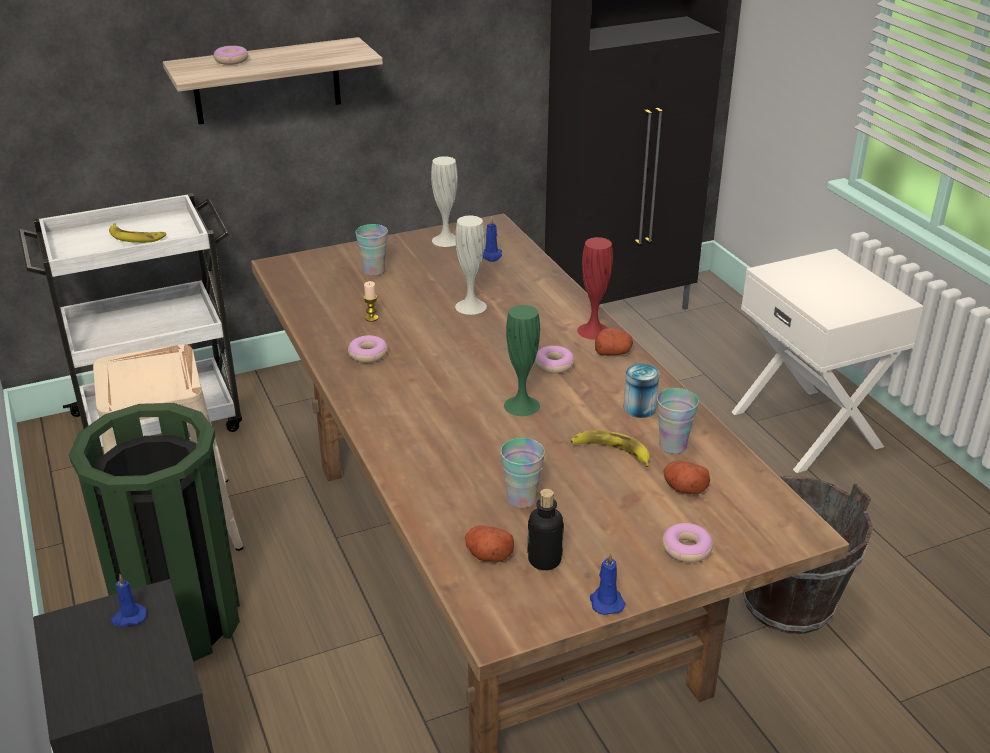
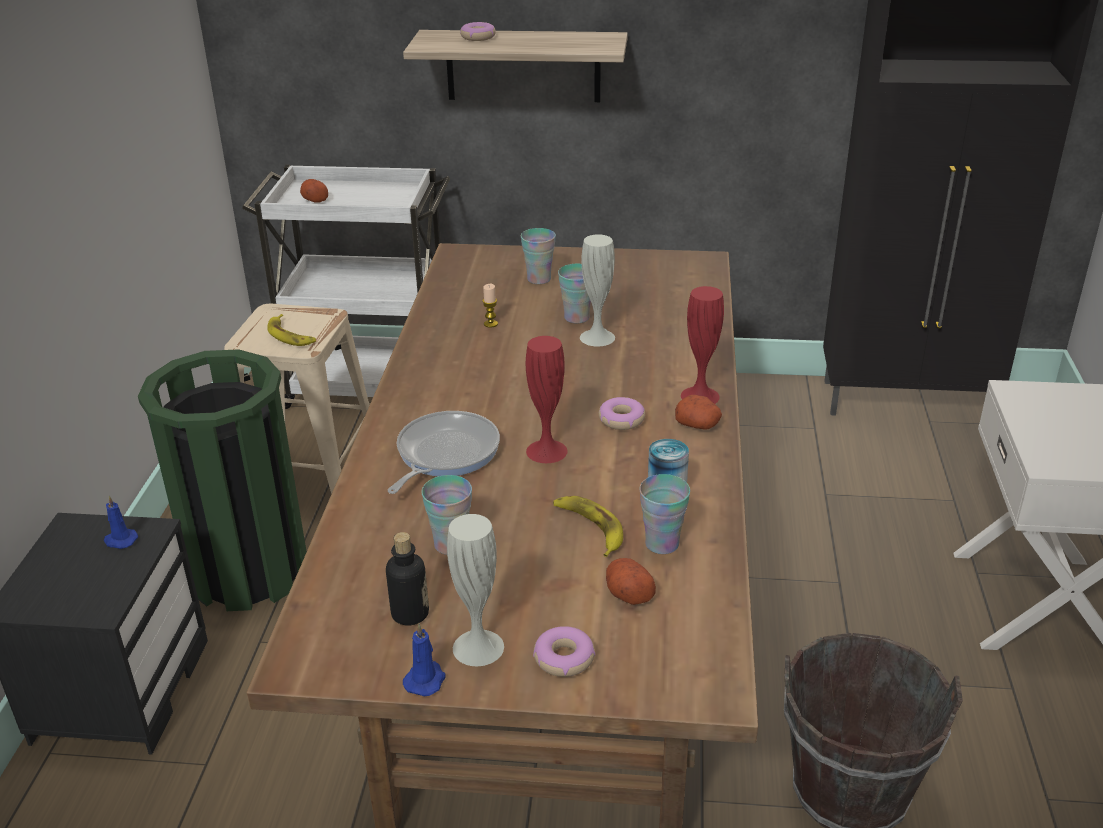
camera: 30 degrees right, 0 degrees up
(136, 237) = (359, 199): banana -> banana (291, 335)
(368, 354) = (452, 357): donut -> none
(438, 295) = (576, 317): none -> cup
(443, 433) = (444, 454): none -> frying pan
(446, 240) = (639, 265): white vase -> white vase (478, 647)
(488, 554) = (364, 587): potato -> potato (314, 199)
(491, 256) = (670, 292): blue candle -> none
(521, 405) = (546, 451): green vase -> red vase

